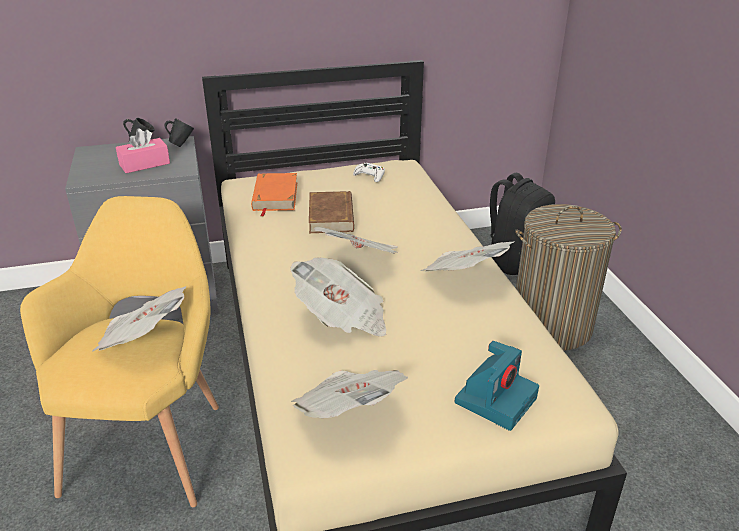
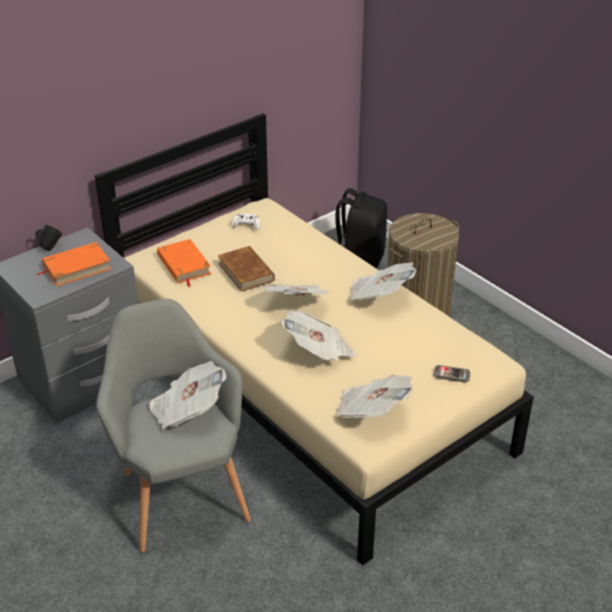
camera: 25 degrees left, 5 degrees up
(144, 164) = (76, 267): pink tissue box -> orange book
(153, 441) = (180, 491): yellow armchair -> grey armchair
(181, 145) = (87, 239): black mug -> none
(496, 399) = (451, 375): camera -> phone

